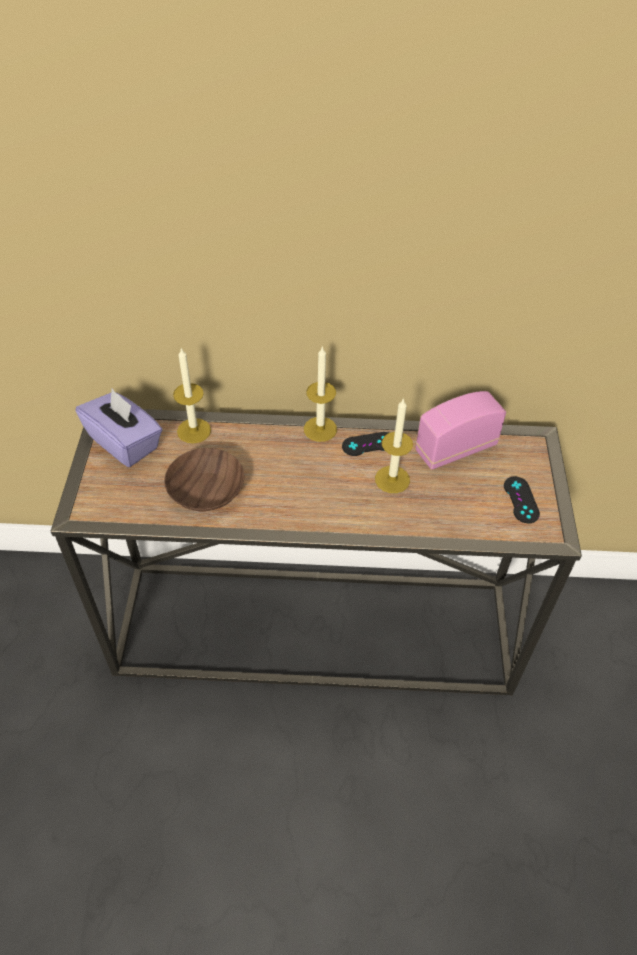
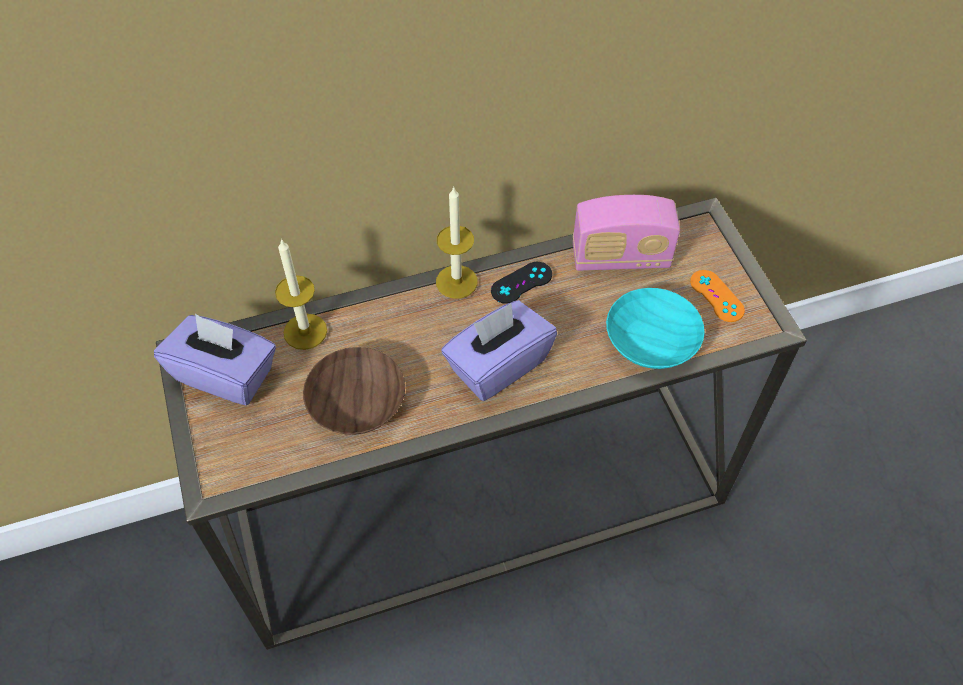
camera: 20 degrees left, 5 degrees up
(322, 497) = (497, 365): none -> purple tissue box
(392, 479) = (567, 317): candle -> none
(449, 515) = (649, 340): none -> turquoise bowl
(455, 449) = (620, 258): radio -> radio turned 135 degrees counterclockwise
(521, 500) = (716, 296): black game controller -> orange game controller

